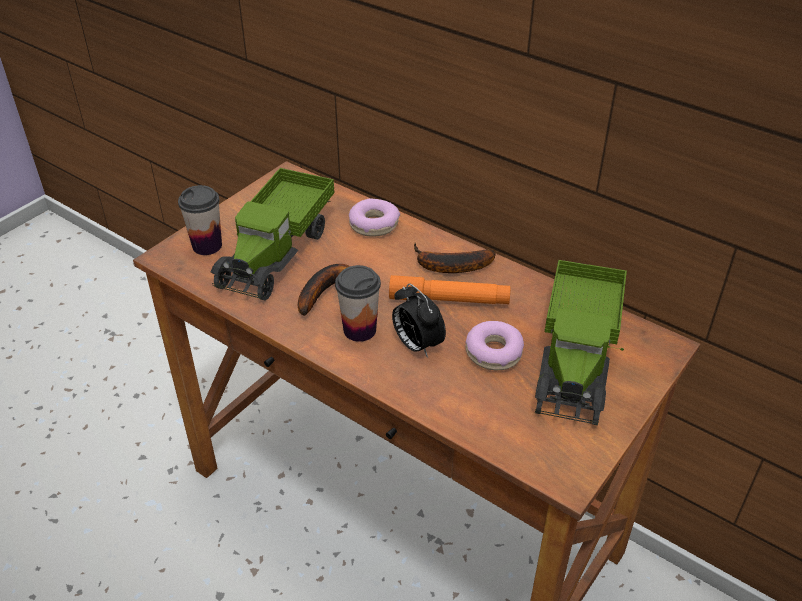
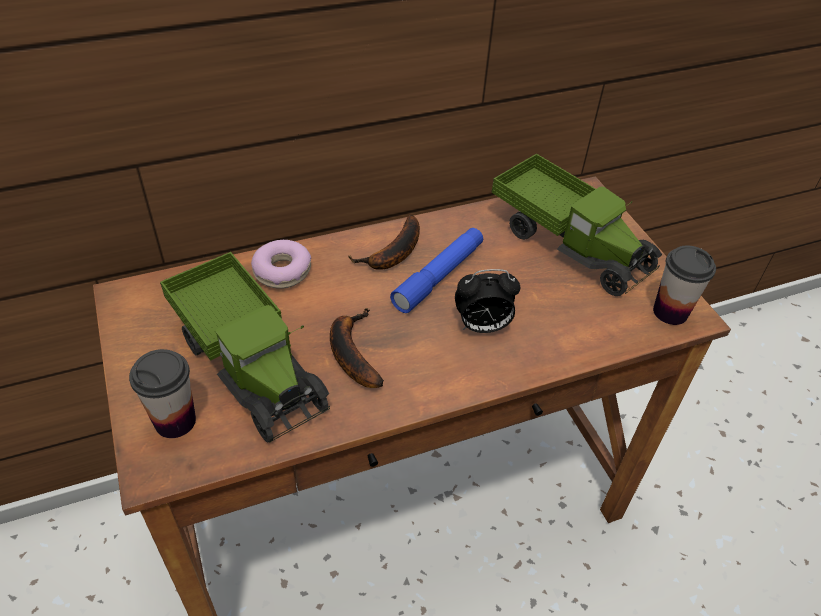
camera: 60 degrees left, 5 degrees up
(359, 330) = (430, 356): cup -> cup (670, 312)
(449, 300) = (439, 276): orange flashlight -> blue flashlight
(494, 352) = (527, 283): donut -> none

